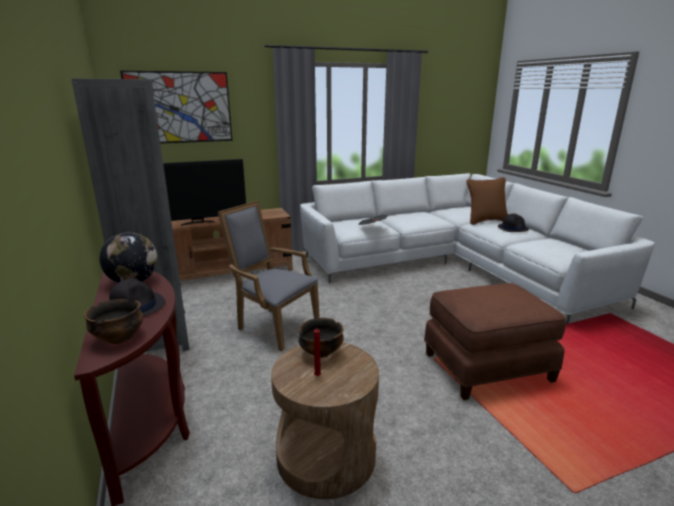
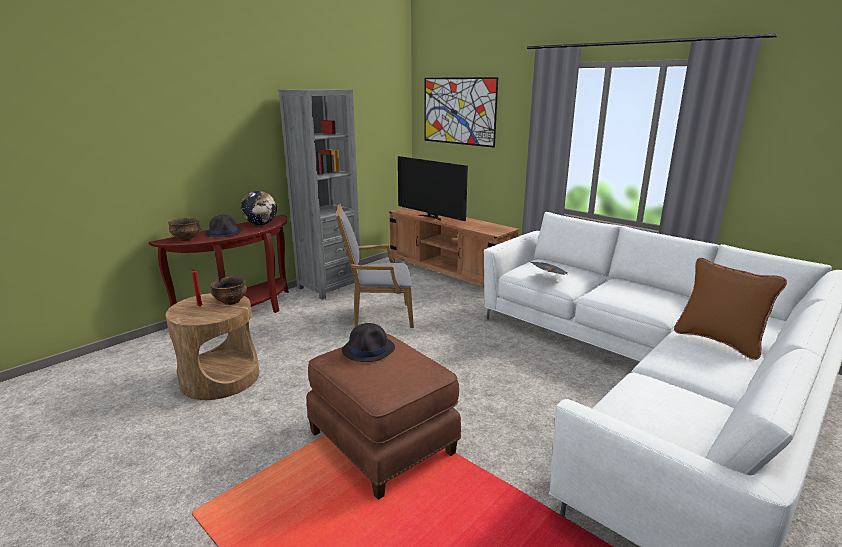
camera: 65 degrees right, 0 degrees up
(273, 326) = (377, 317): grey armchair -> grey armchair turned 105 degrees counterclockwise
(513, 228) = (716, 365): black hat -> black hat (369, 349)

